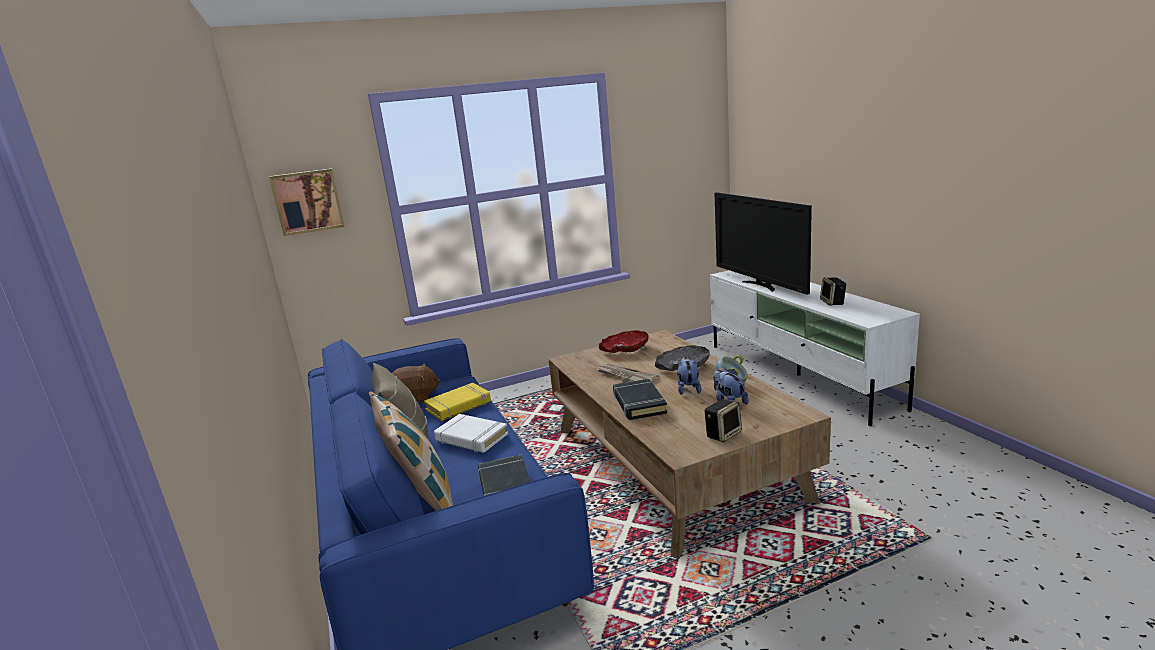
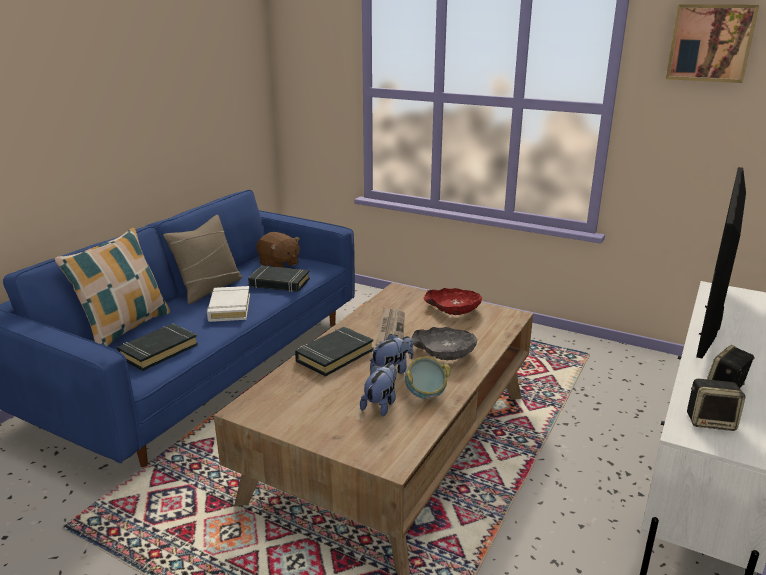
camera: 50 degrees right, 5 degrees up
(307, 201) = (303, 67): picture -> picture (710, 43)
(459, 406) = (279, 283): yellow book -> black book
(723, 434) = (303, 422): speaker -> speaker (711, 421)

